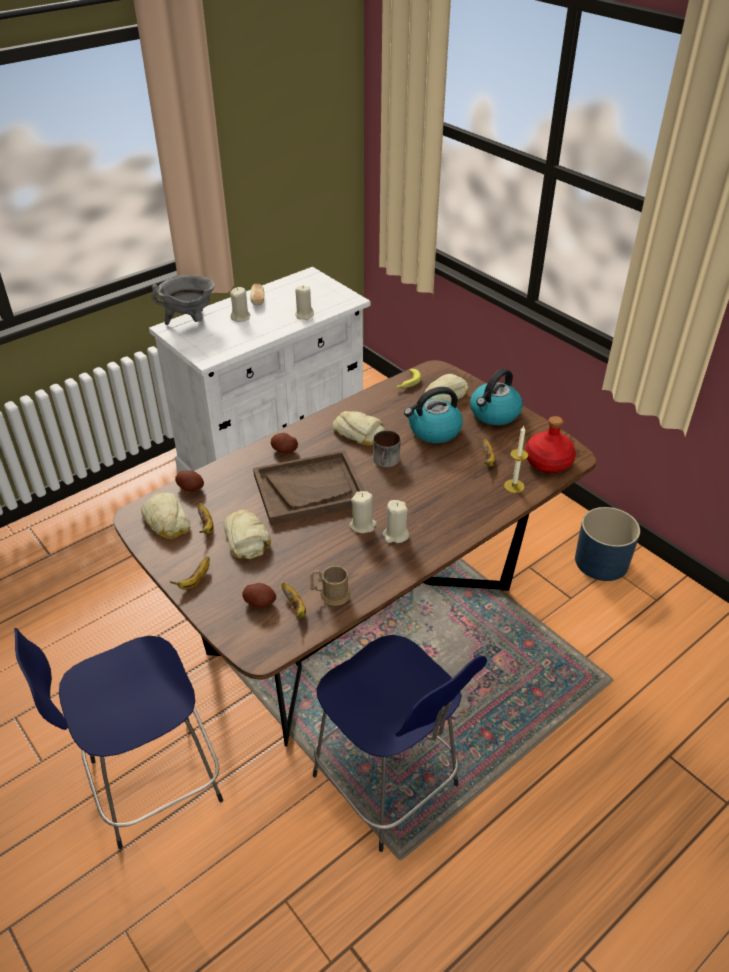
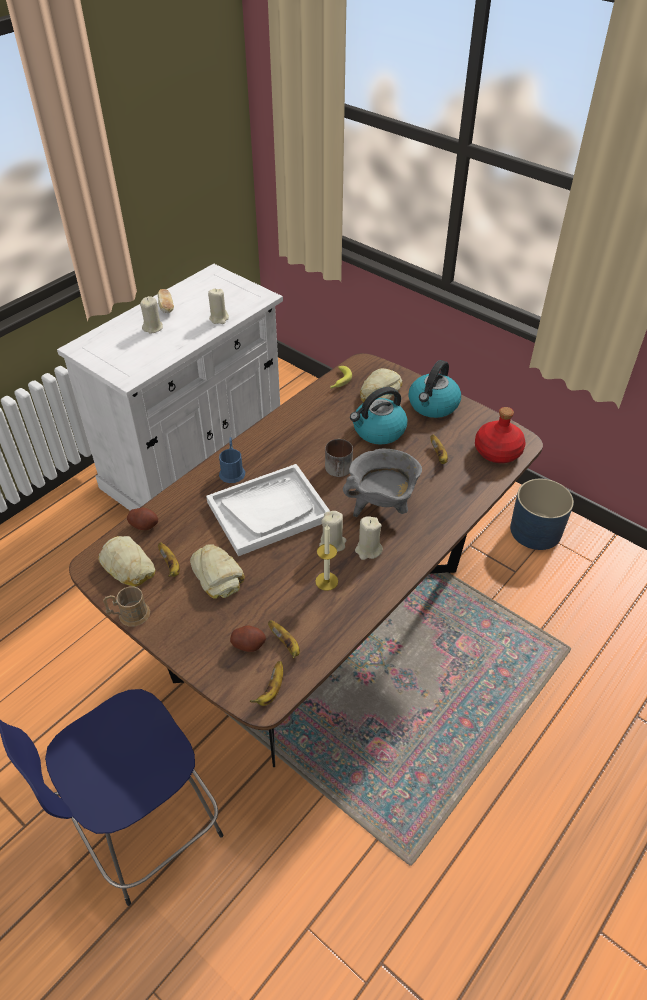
camera: 10 degrees left, 5 degrees up
(190, 321) = (100, 338): grey cooking pot -> grey cooking pot (381, 507)
(195, 580) = (174, 630): banana -> banana (271, 691)
(284, 450) = (232, 470): potato -> blue mug
(309, 489) = (269, 511): brown tray -> white tray
(330, 594) = (318, 625): brown mug -> brown mug (129, 615)
(359, 432) = (304, 441): bread -> none
(388, 784) = (383, 789): blue stool -> none
(514, 486) = (471, 481): candle -> candle (326, 581)

